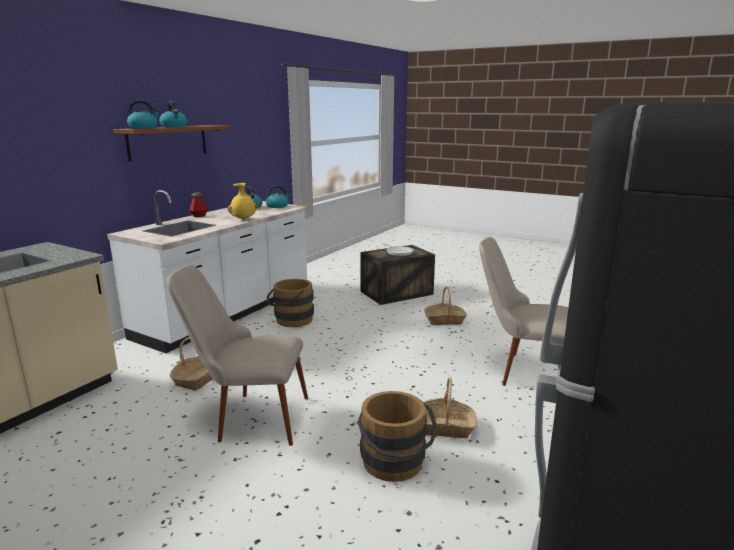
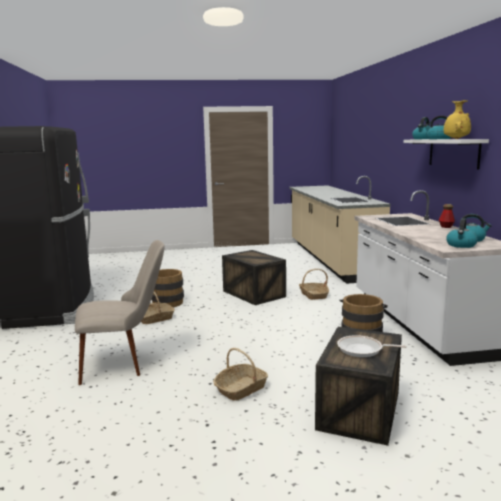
camera: 140 degrees right, 5 degrees down
(167, 142) = (453, 153): brown shelf -> white shelf
(243, 219) = (405, 231): yellow vase -> yellow vase (455, 139)
(248, 417) = (254, 294): beige chair -> crate

